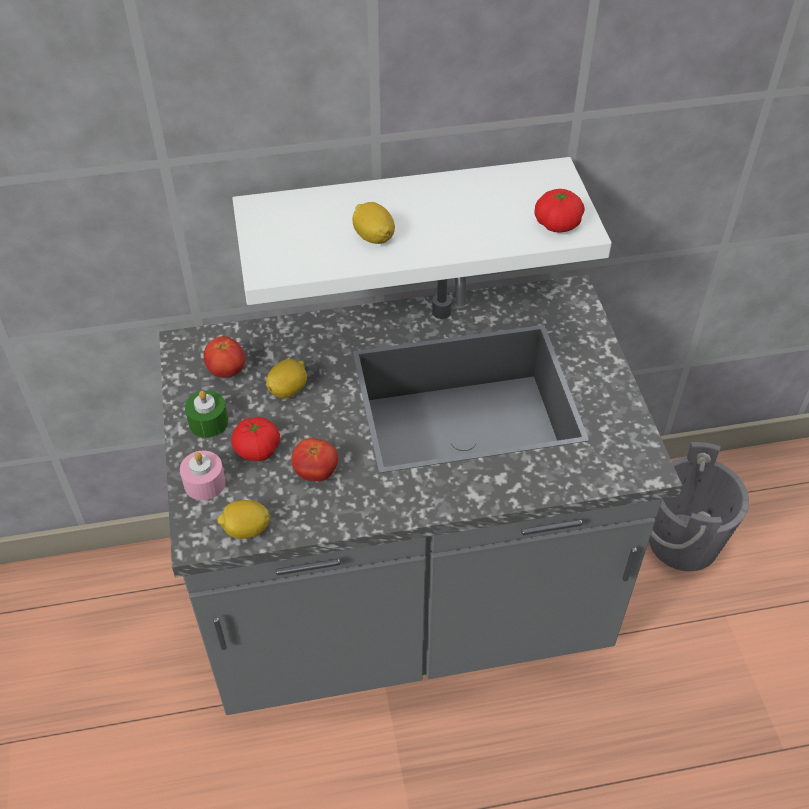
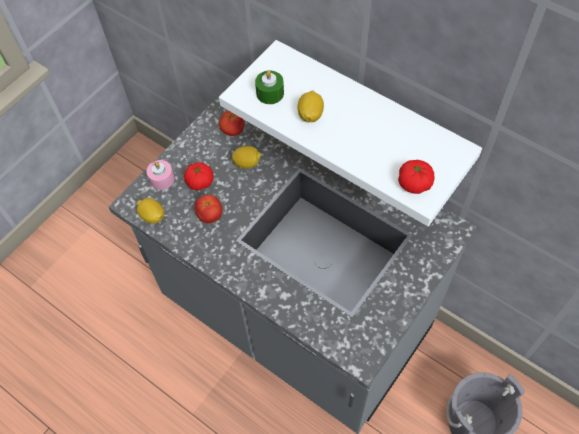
camera: 50 degrees right, 10 degrees up
(208, 422) = (196, 150): green candle -> green candle (270, 93)

